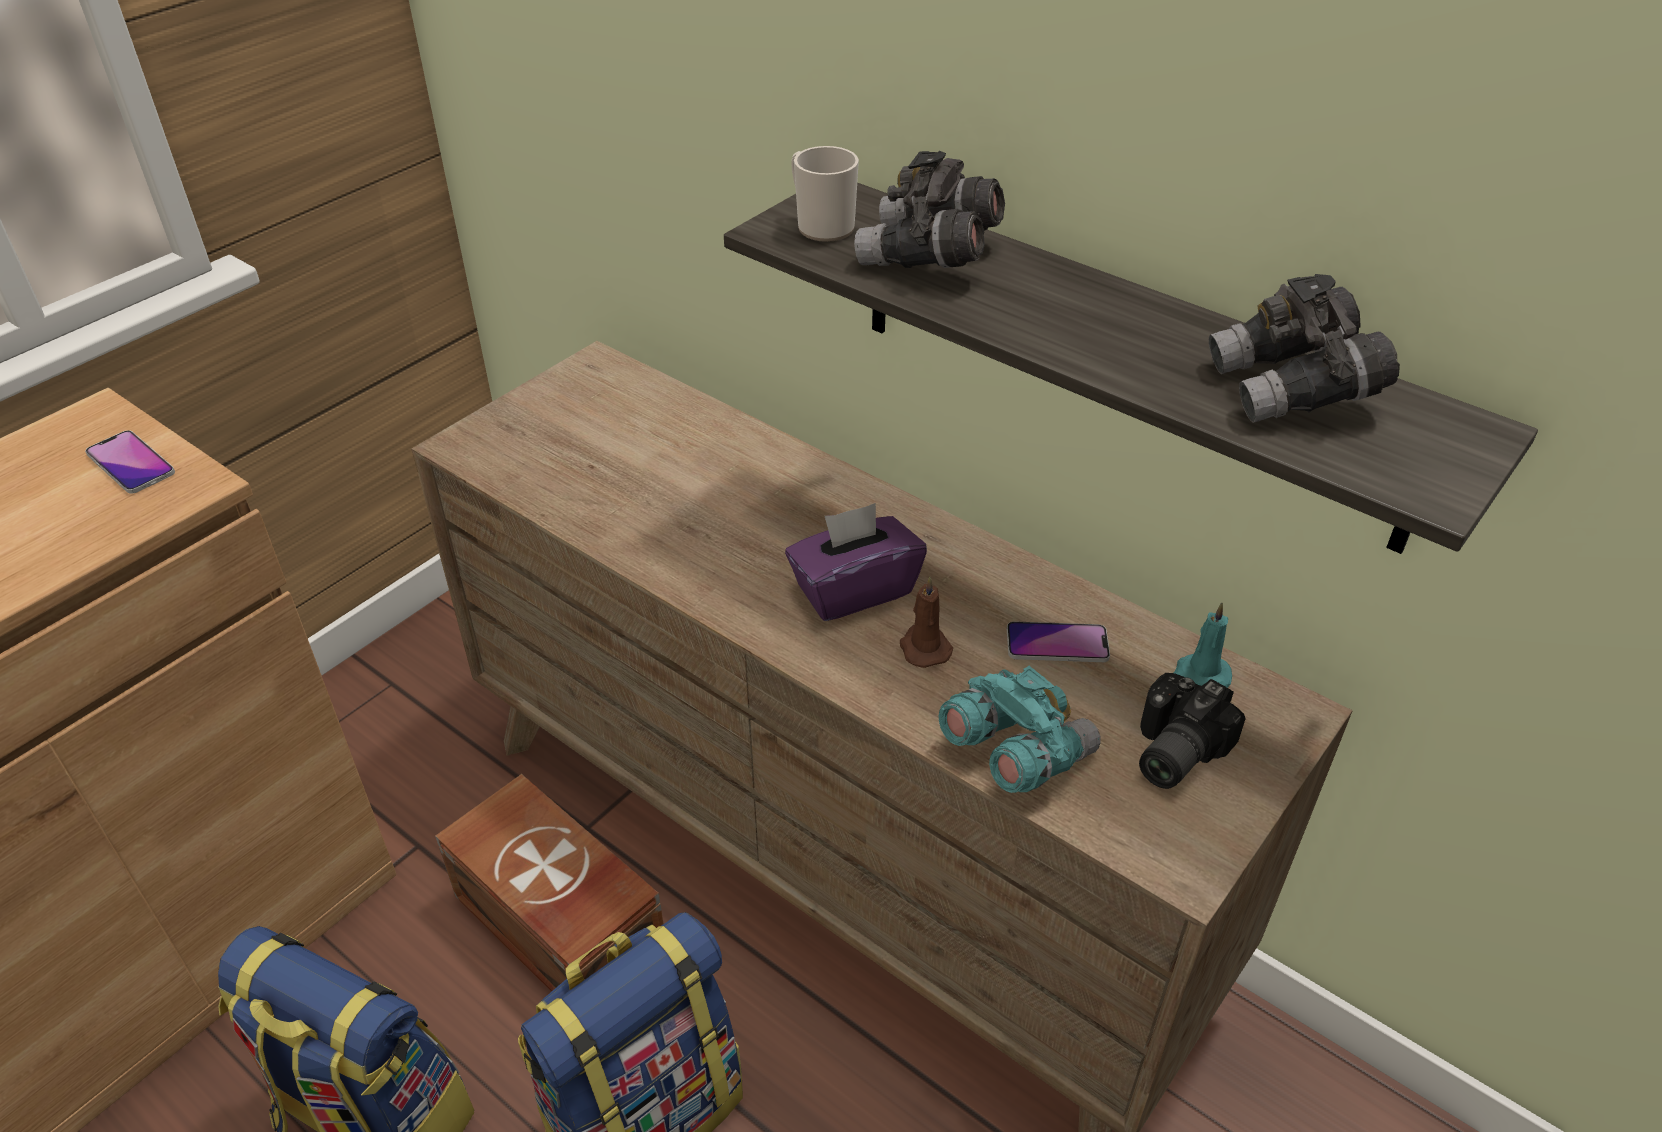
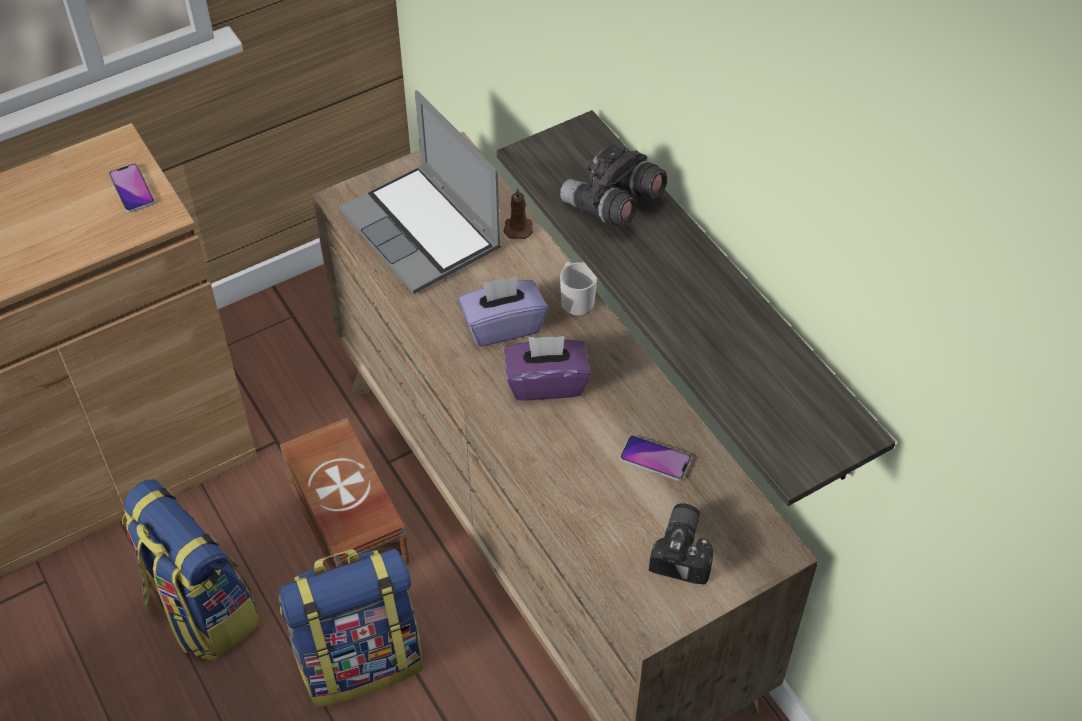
camera: 20 degrees right, 10 degrees up
(592, 455) = (423, 231): none -> laptop
(757, 537) = (503, 325): none -> purple tissue box
(821, 225) = (559, 159): mug -> mug (575, 301)
(923, 647) = (570, 436): brown candle -> brown candle (518, 227)
(1014, 752) = (589, 522): turquoise binoculars -> none
(1170, 750) = (685, 551): camera -> camera turned 135 degrees clockwise
(1199, 676) = (733, 508): turquoise candle -> none
(1293, 390) = (766, 372): grey binoculars -> none

